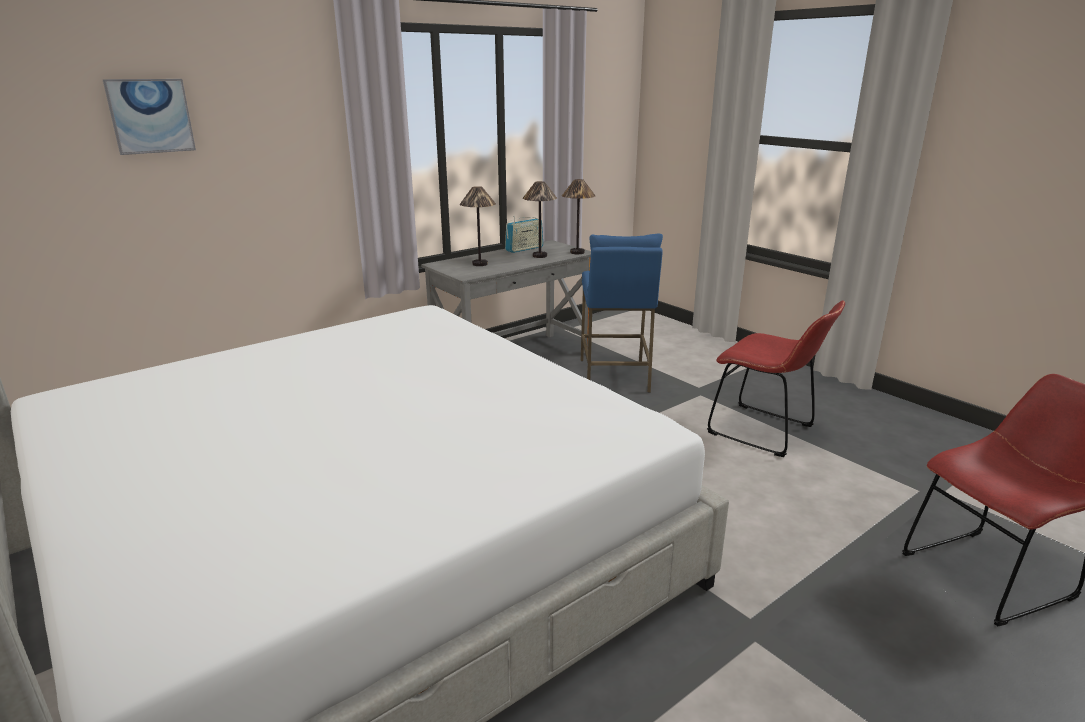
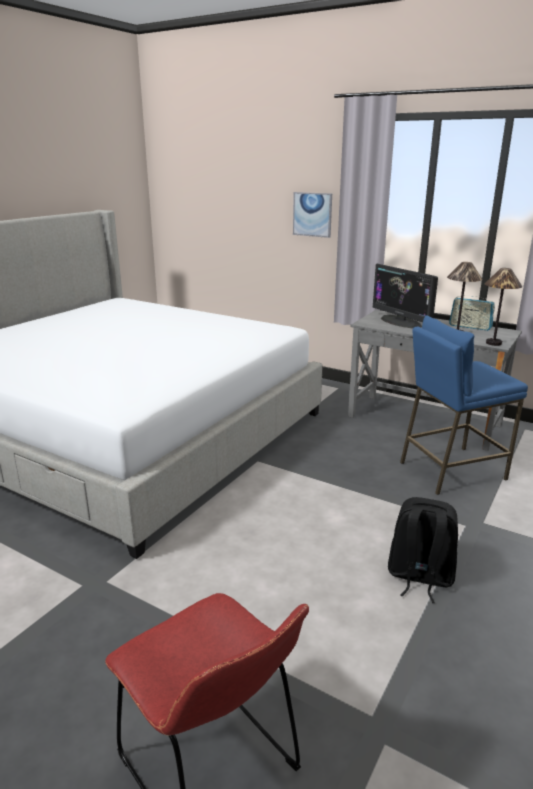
camera: 70 degrees right, 0 degrees up
(150, 116) = (243, 177): picture -> picture (312, 214)
(480, 264) = (401, 322): table lamp -> monitor
(766, 432) = (419, 577): red chair -> black backpack

